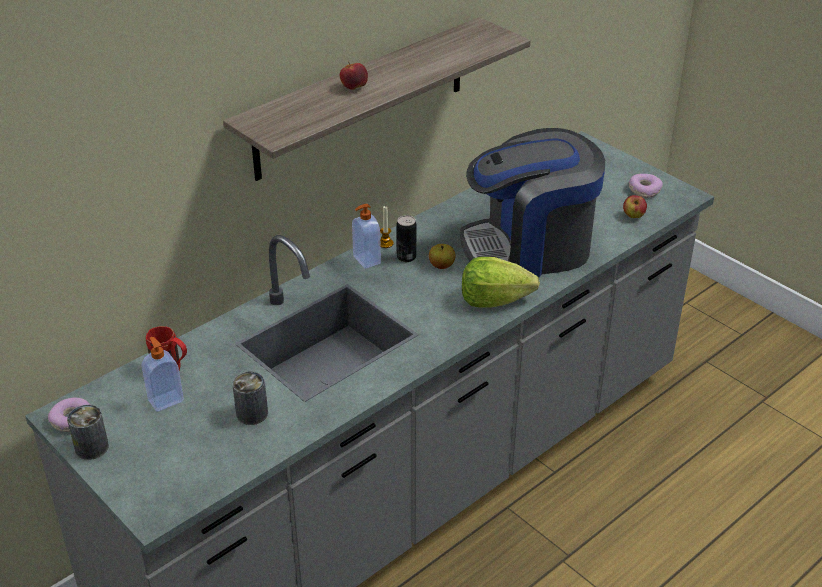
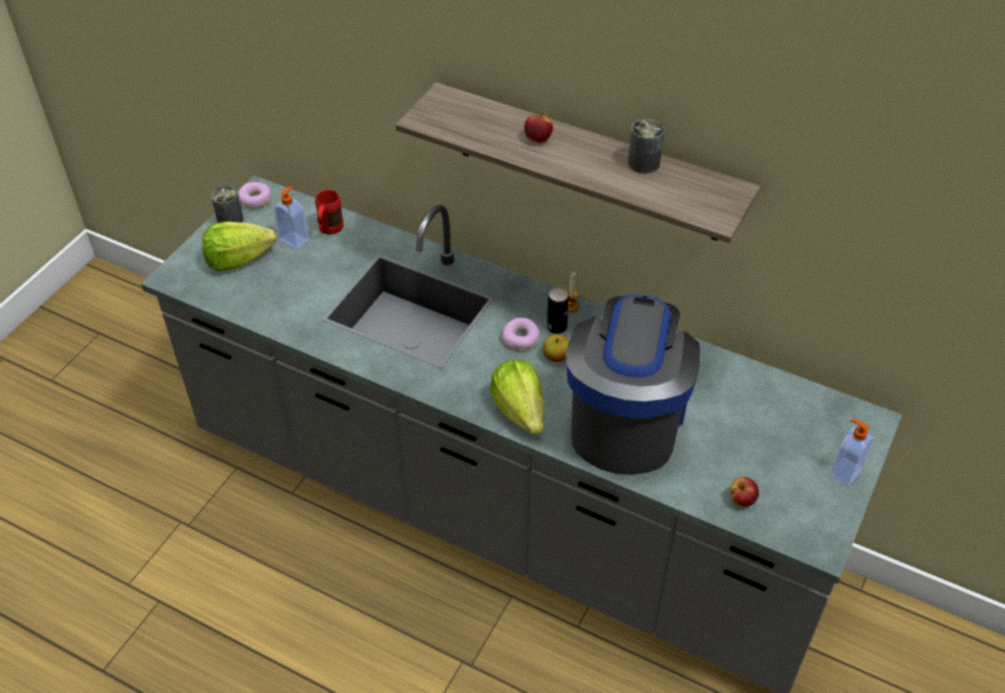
camera: 70 degrees right, 10 degrees up
(165, 451) = (238, 259): none -> lettuce
(252, 413) = (296, 293): can -> can (643, 163)
(366, 260) = (536, 300): soap dispenser -> soap dispenser (844, 471)
(530, 247) = (625, 419): coffee machine -> coffee machine turned 45 degrees clockwise
(644, 190) = (806, 501): donut -> donut (521, 338)

